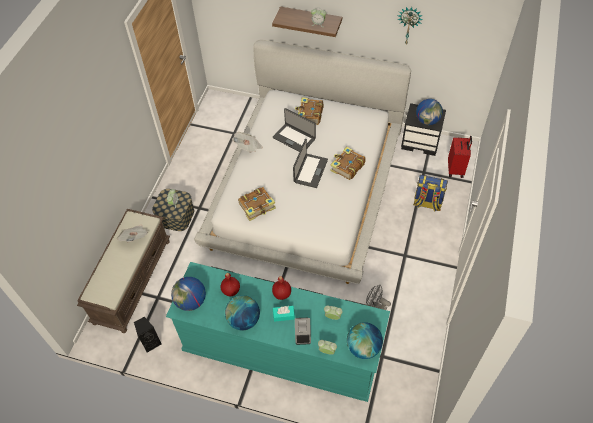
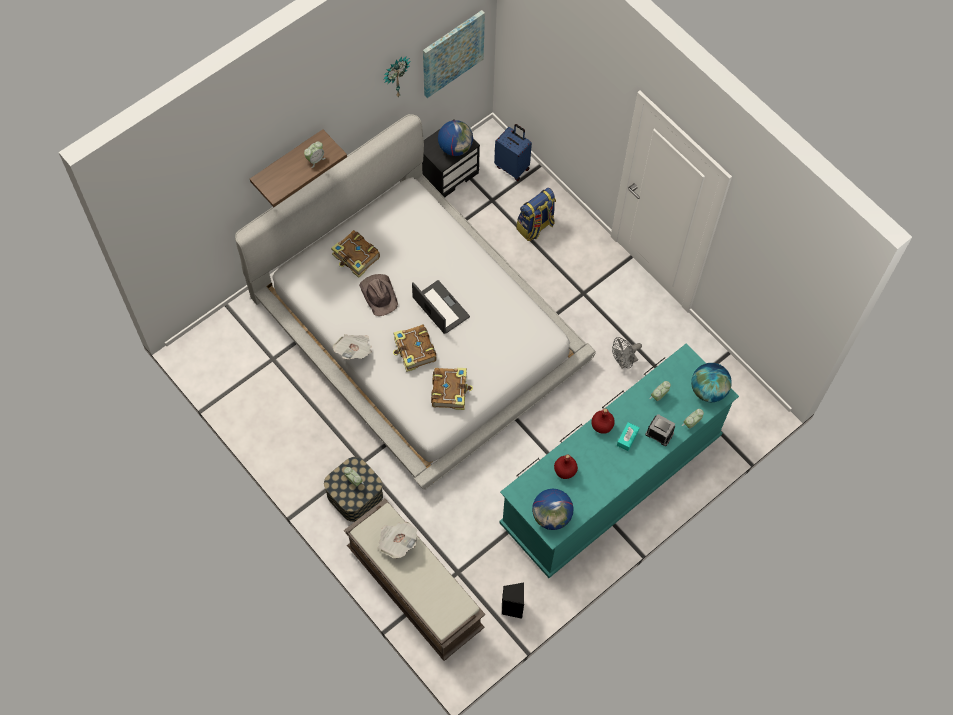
camera: 60 degrees left, 10 degrees up
(243, 320) = (608, 478): globe -> none
(294, 138) = (379, 294): laptop -> brown hat
(347, 167) = (463, 269): book -> book (414, 351)
(456, 169) = (512, 167): red suitcase -> blue suitcase
(460, 48) = (452, 53): none -> picture

